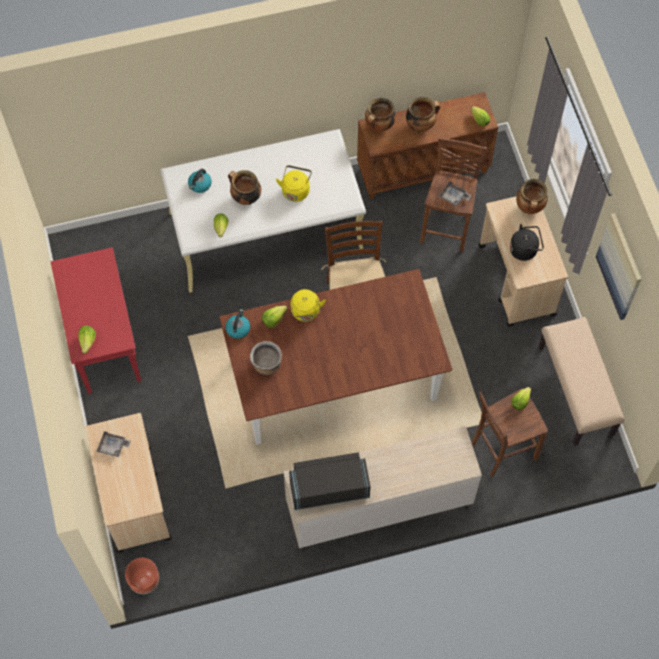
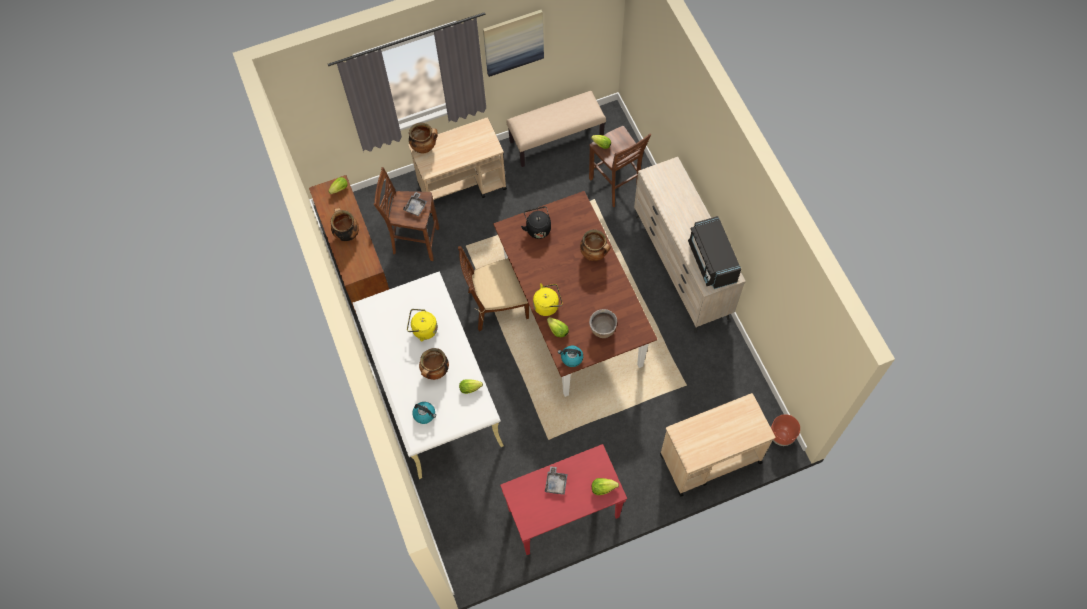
camera: 95 degrees left, 0 degrees up
(113, 446) = (702, 444): grey tray -> grey tray (556, 483)
(379, 126) = (350, 267): cooking pot -> cooking pot (594, 254)
(525, 249) = (465, 148): black kettle -> black kettle (537, 228)

